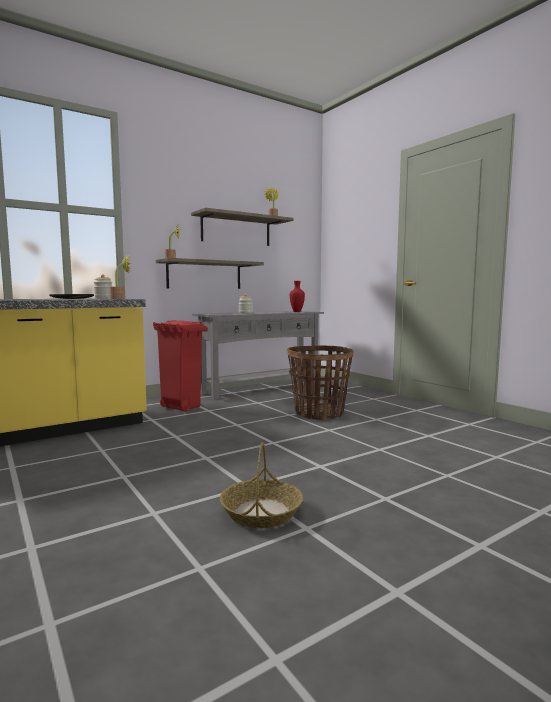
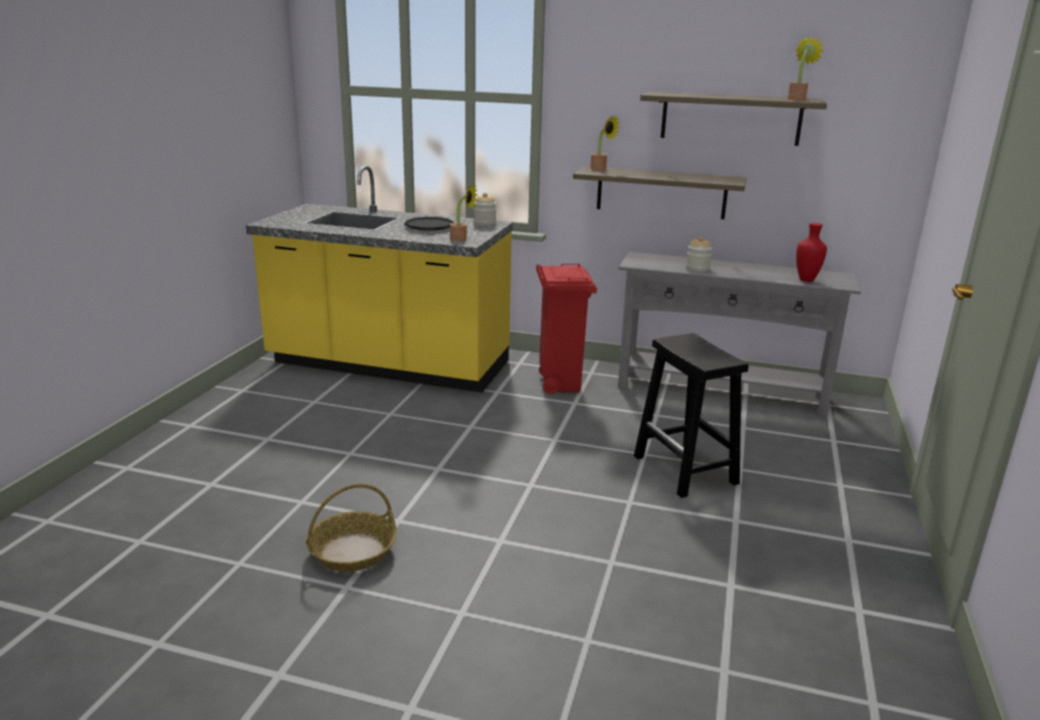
camera: 50 degrees right, 15 degrees up
(319, 413) = (686, 470): basket -> black stool

